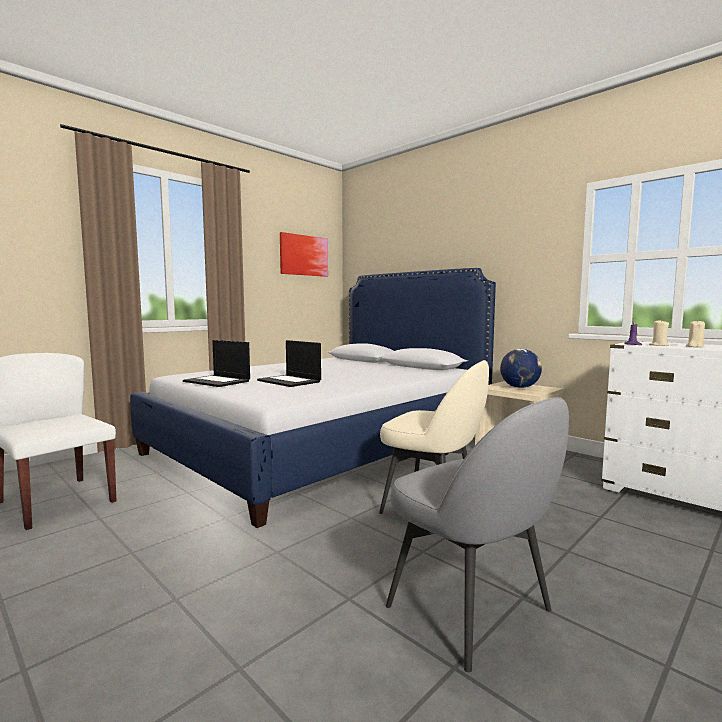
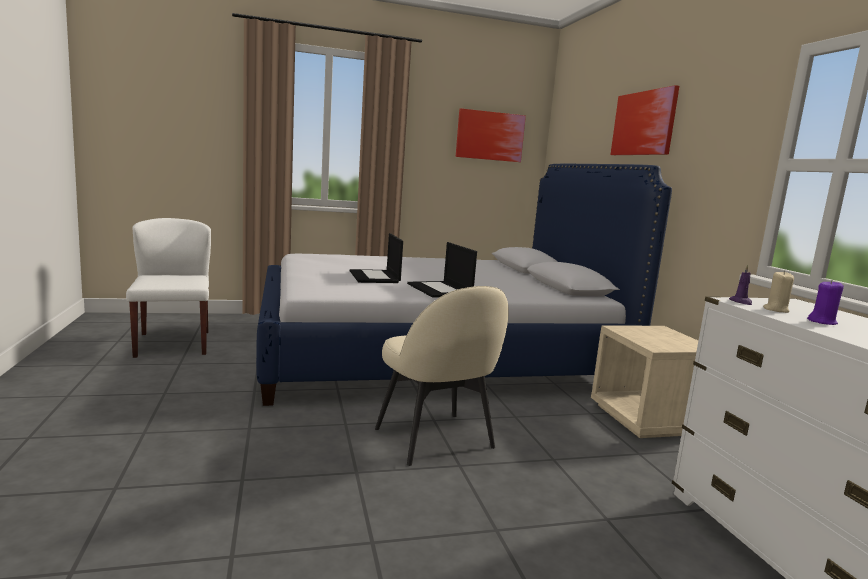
camera: 30 degrees right, 5 degrees up
(218, 381) = (314, 265): laptop -> laptop (440, 290)
(451, 239) = (644, 123): none -> picture
(472, 610) = (313, 530): grey chair -> none
(520, 387) = (660, 337): globe -> none
(694, 346) = (822, 322): beige candle -> purple candle

